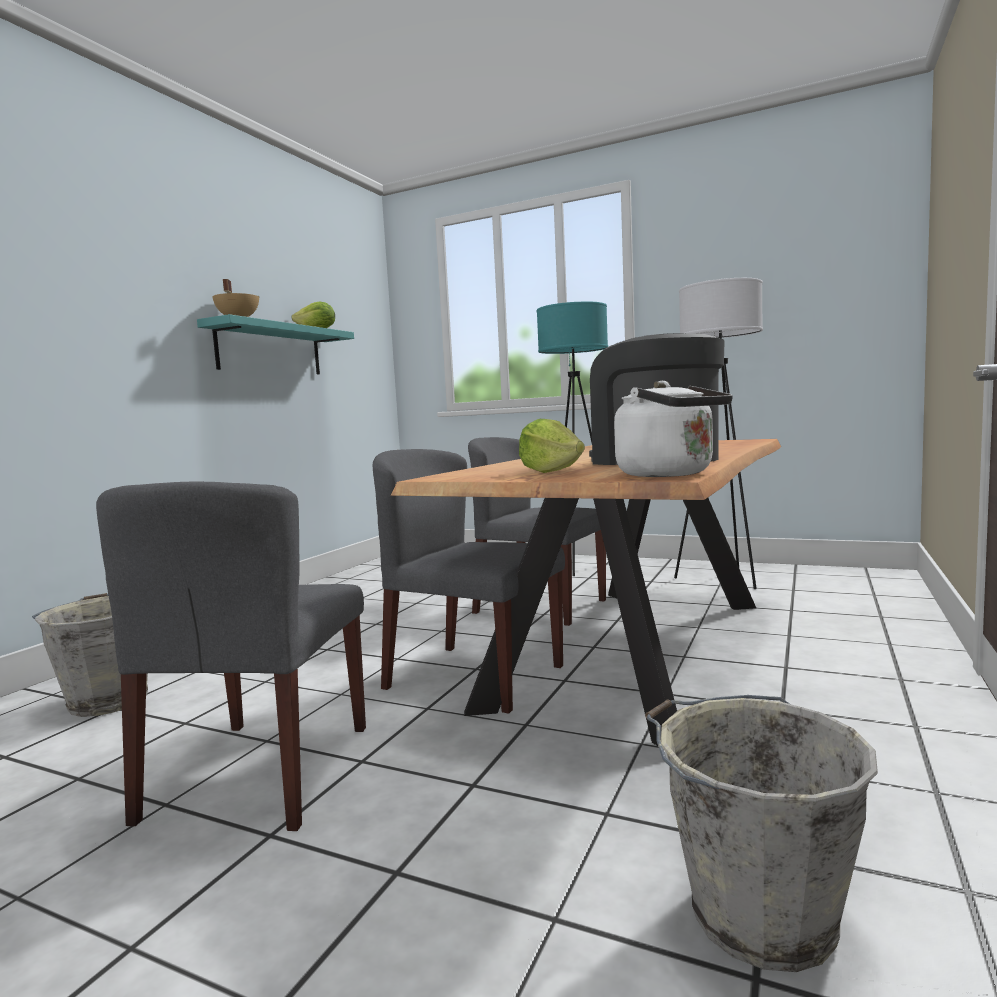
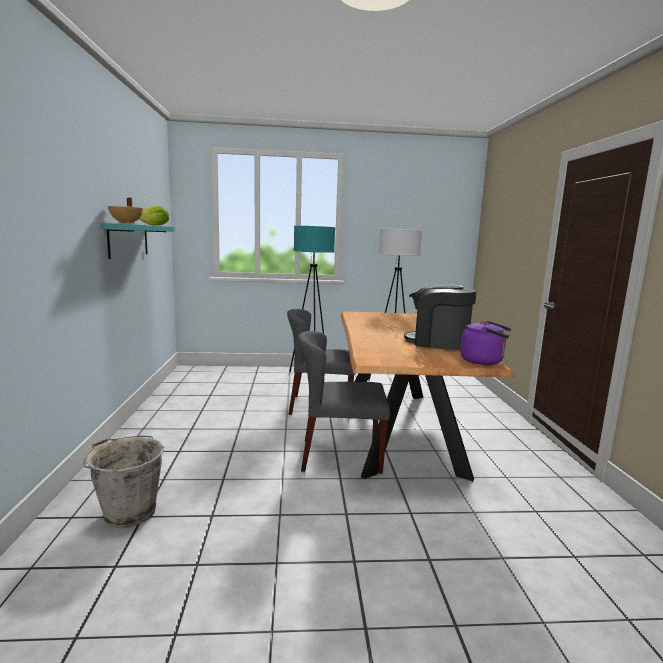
camera: 30 degrees left, 5 degrees up
(260, 772) = (302, 532): grey chair -> none
(551, 471) = (417, 355): lettuce -> none
(670, 474) = (484, 361): white kettle -> purple kettle
(756, 913) = (555, 535): grey bucket -> none

